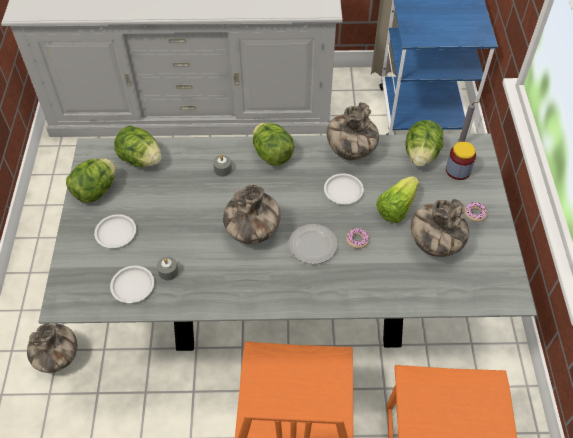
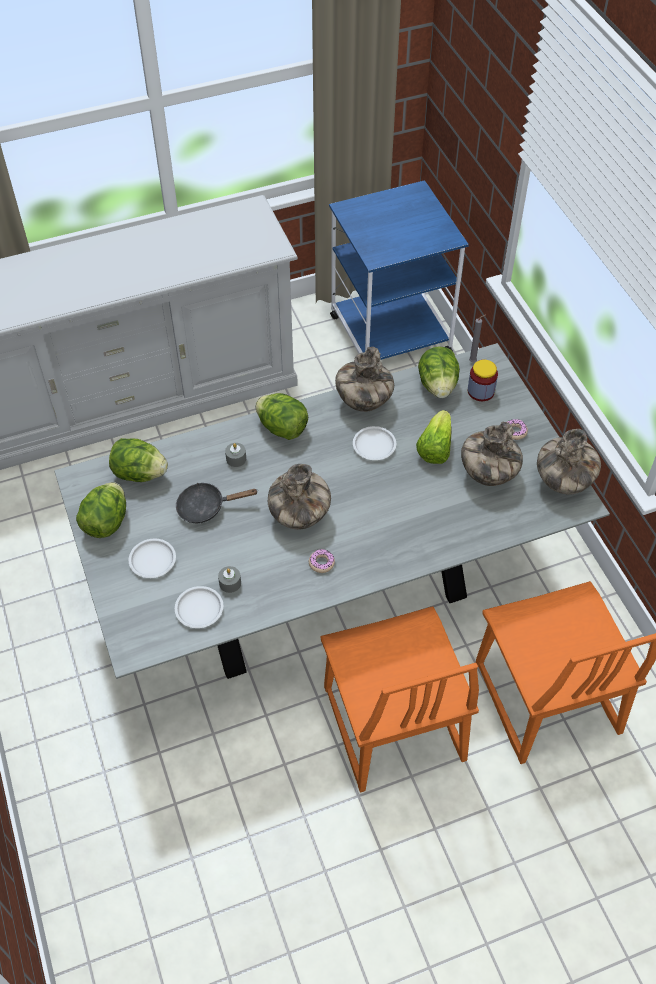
camera: 20 degrees left, 0 degrees up
(59, 358) = (96, 730): vase -> vase (564, 482)
(179, 202) = (206, 507): none -> black frying pan
(313, 245) = (368, 511): plate -> none
(357, 240) = (410, 492): donut -> donut (321, 563)

